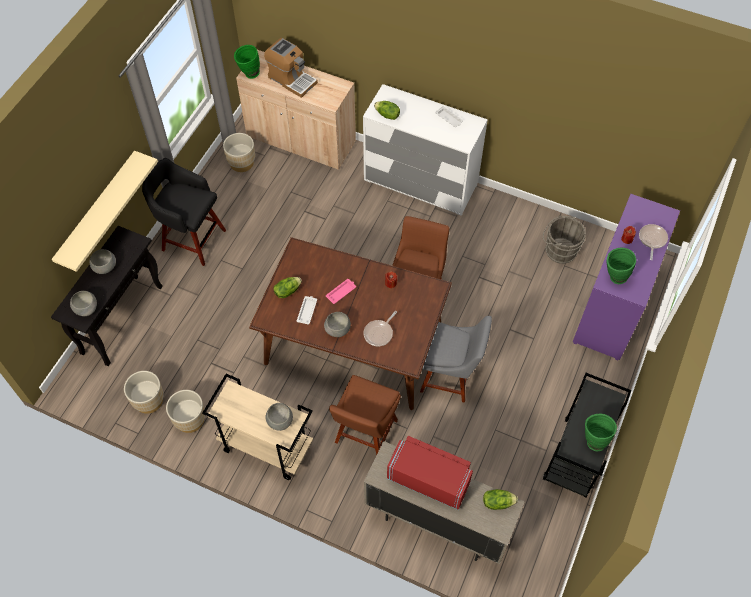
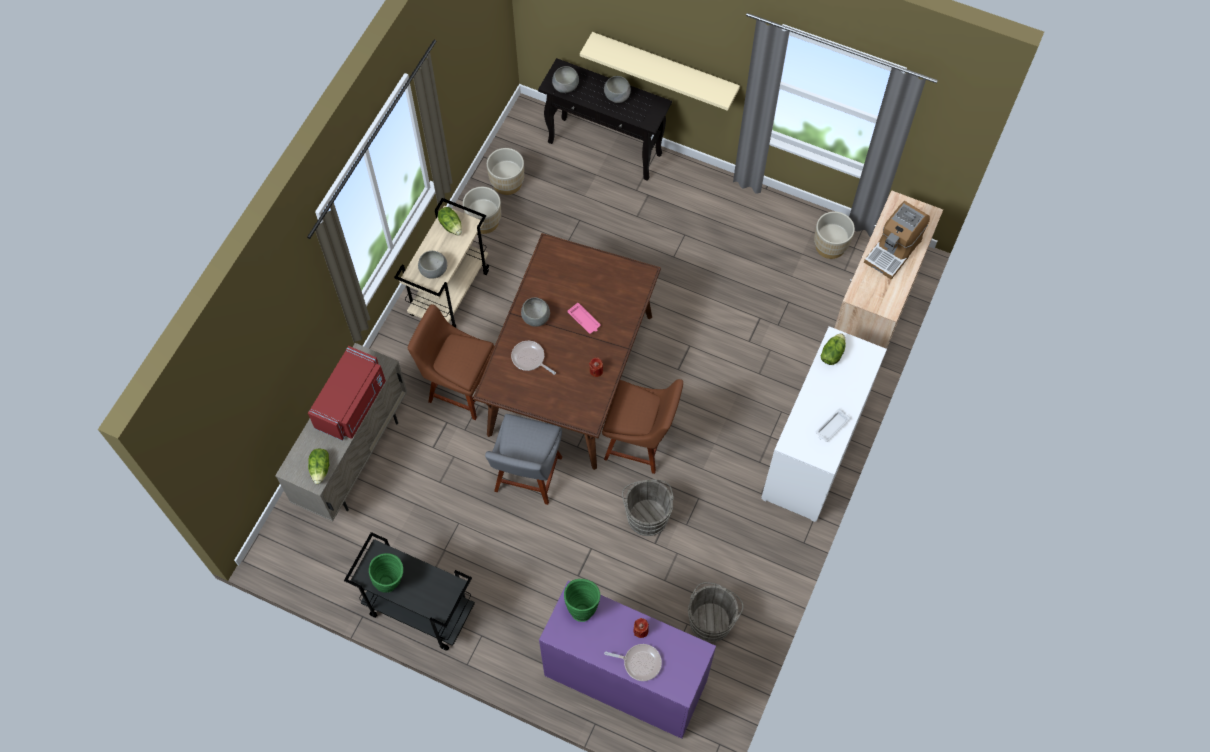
camera: 90 degrees right, 5 degrees up
(192, 239) = (713, 203): black stool -> none
(249, 74) = (897, 203): green vase -> none
(287, 291) = (586, 266): lettuce -> lettuce (451, 225)
(307, 311) = (560, 287): white tray -> none
(478, 290) = (647, 514): none -> grey bucket

